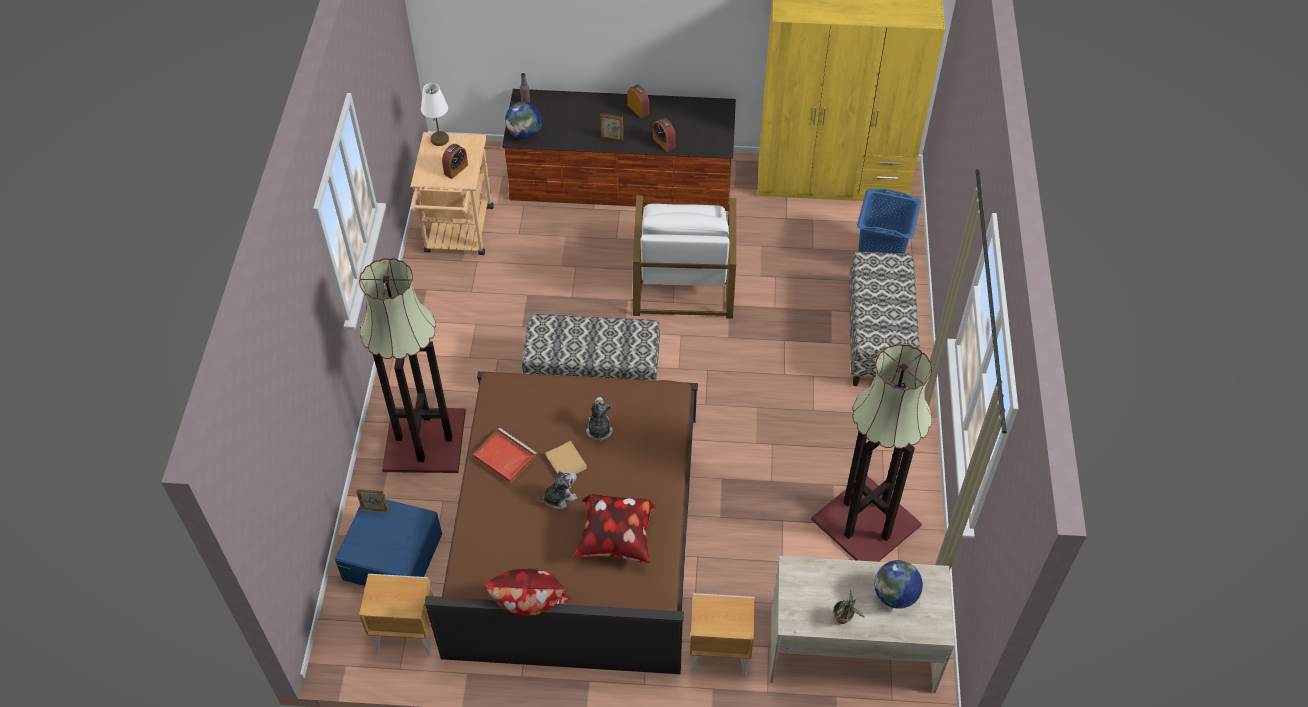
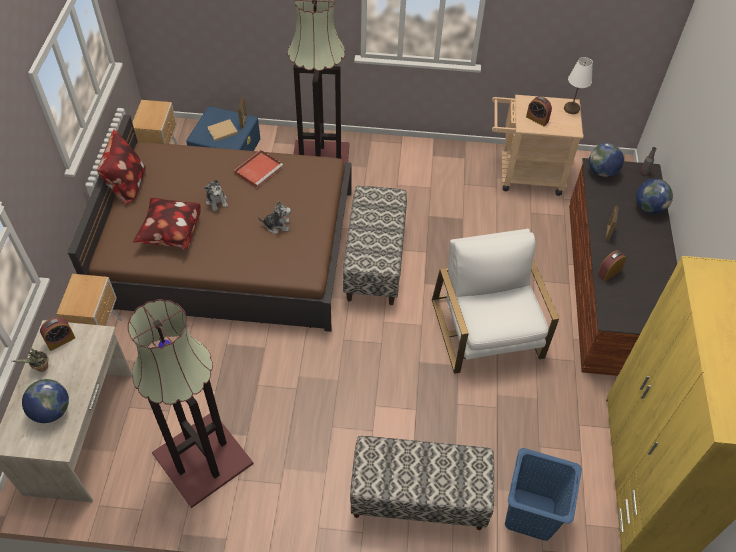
camera: 90 degrees right, 0 degrees up
(567, 462) = (247, 205): beige book -> beige book (221, 131)
(576, 104) = (649, 207): none -> globe
(638, 109) = (652, 254): alarm clock -> alarm clock (60, 340)
(683, 279) = (488, 329): white armchair -> white armchair turned 75 degrees clockwise

